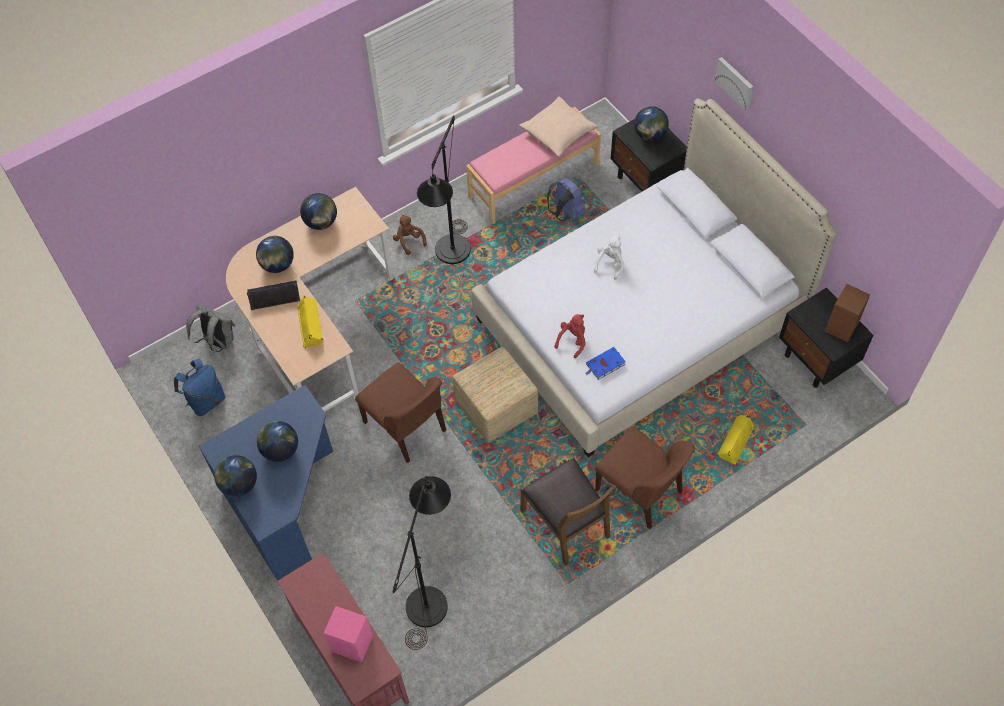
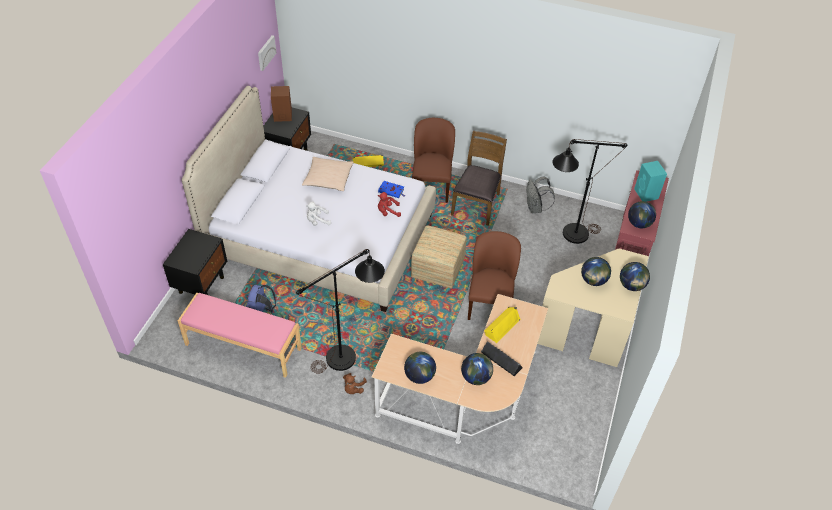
camera: 130 degrees left, 10 degrees down
(206, 401) = (574, 422): blue backpack -> none
(218, 342) = (530, 449): grey backpack -> grey backpack (535, 208)
(287, 504) = (589, 328): blue desk -> beige desk
(351, 643) = (646, 194): pink speaker -> turquoise speaker
(558, 132) = (213, 313): beige pillow -> beige pillow (328, 178)
(649, 135) = (188, 253): globe -> globe (639, 224)
(735, 82) = (182, 132): picture -> picture (266, 52)

